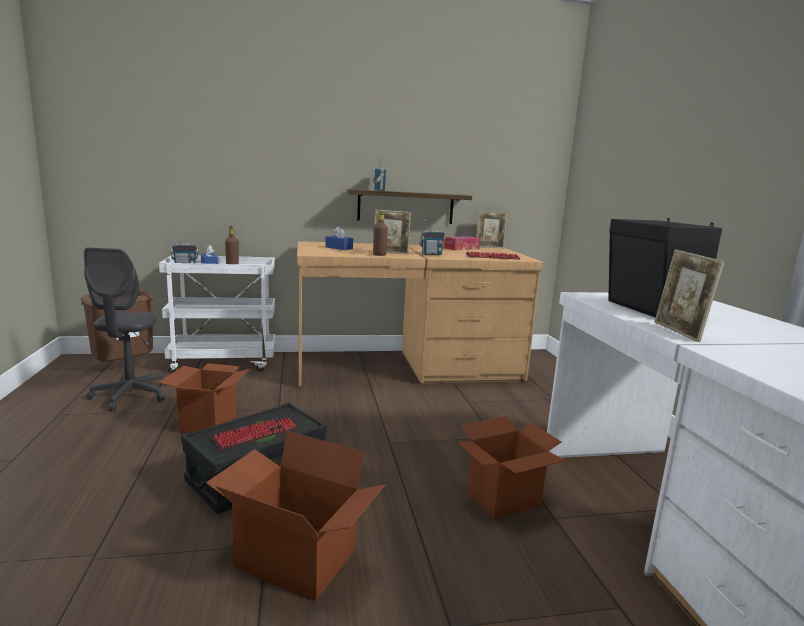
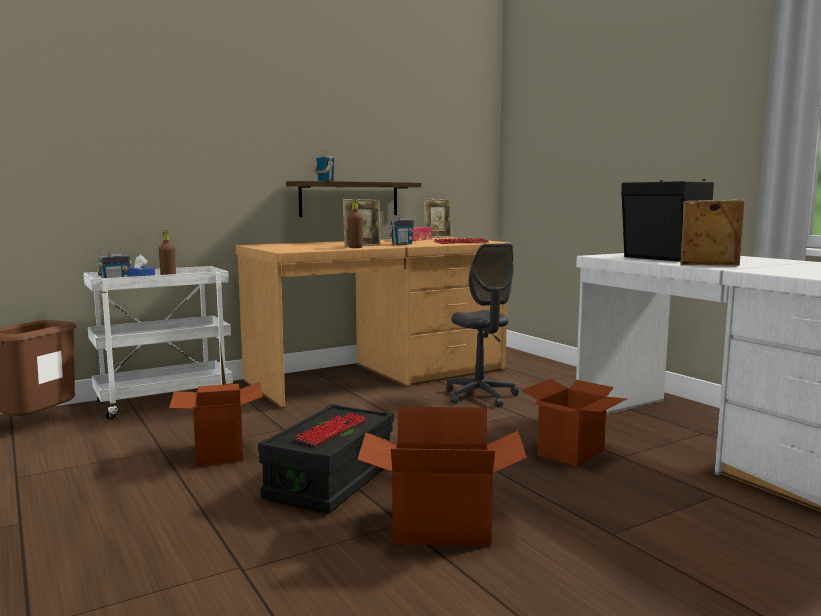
camera: 20 degrees left, 5 degrees down
(130, 396) = (87, 447): grey office chair -> grey office chair (480, 396)
(339, 248) = (298, 246): blue tissue box -> none
(679, 332) = (709, 265): picture frame -> picture frame turned 135 degrees clockwise

